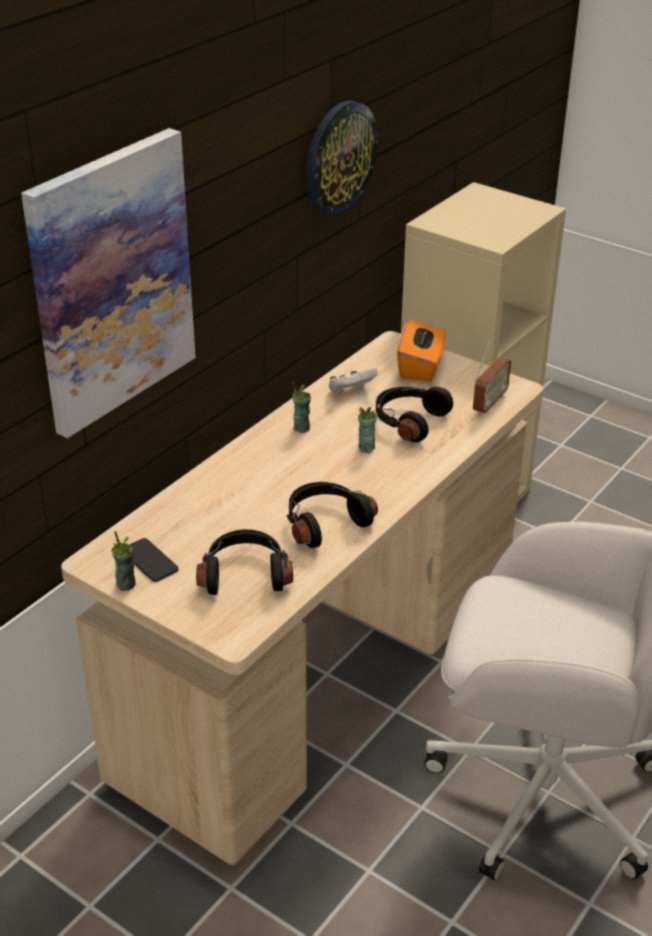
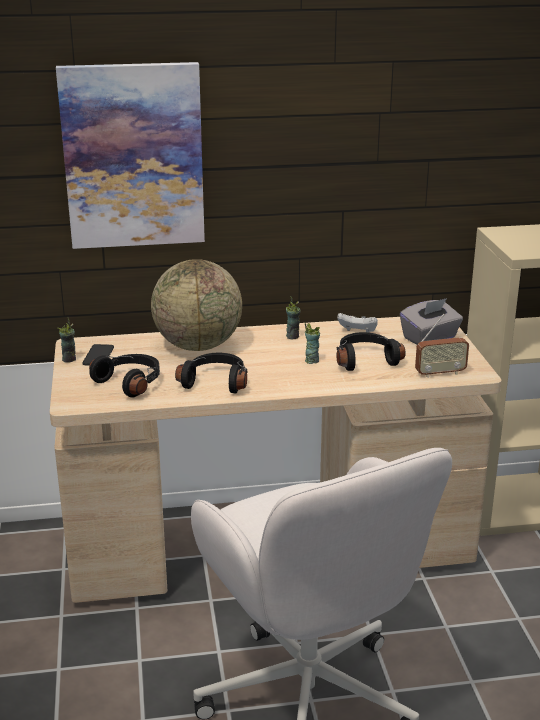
camera: 45 degrees right, 10 degrees down
(231, 489) = (198, 346): none -> globe
(339, 157) = (395, 143): wall clock -> none
(420, 367) = (430, 338): orange tissue box -> grey tissue box

